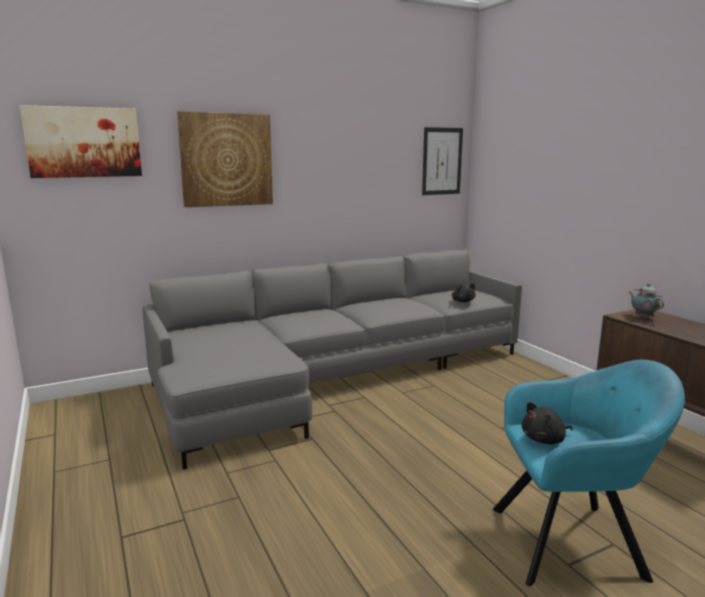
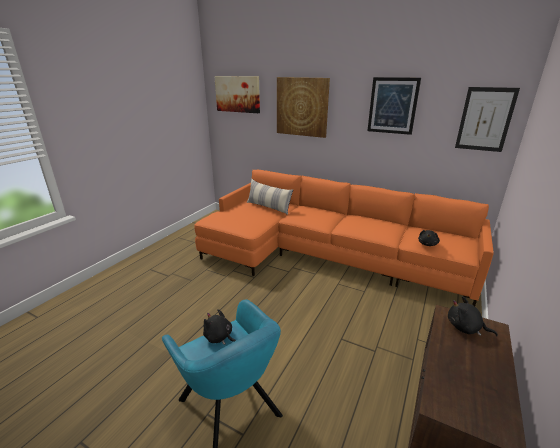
camera: 55 degrees right, 10 degrees up
(234, 332) = (268, 207): none -> pillow
(333, 377) = (324, 255): grey sofa -> orange sofa
(354, 151) = (392, 105): none -> picture
(642, 317) = (465, 328): teapot -> black plush toy

